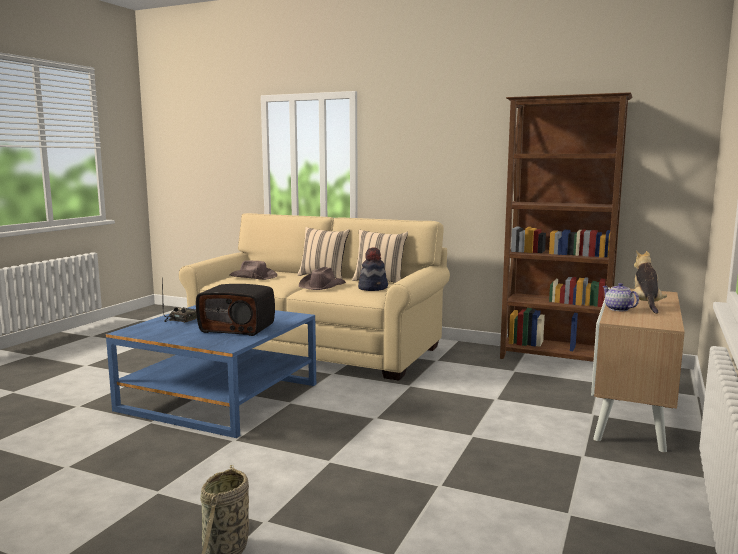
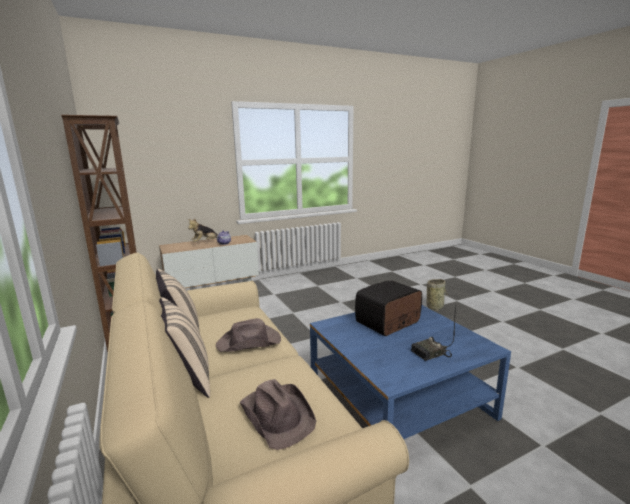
camera: 140 degrees left, 5 degrees up
(238, 328) = (388, 322): radio -> radio turned 90 degrees counterclockwise
(373, 288) = (222, 320): hat -> none

